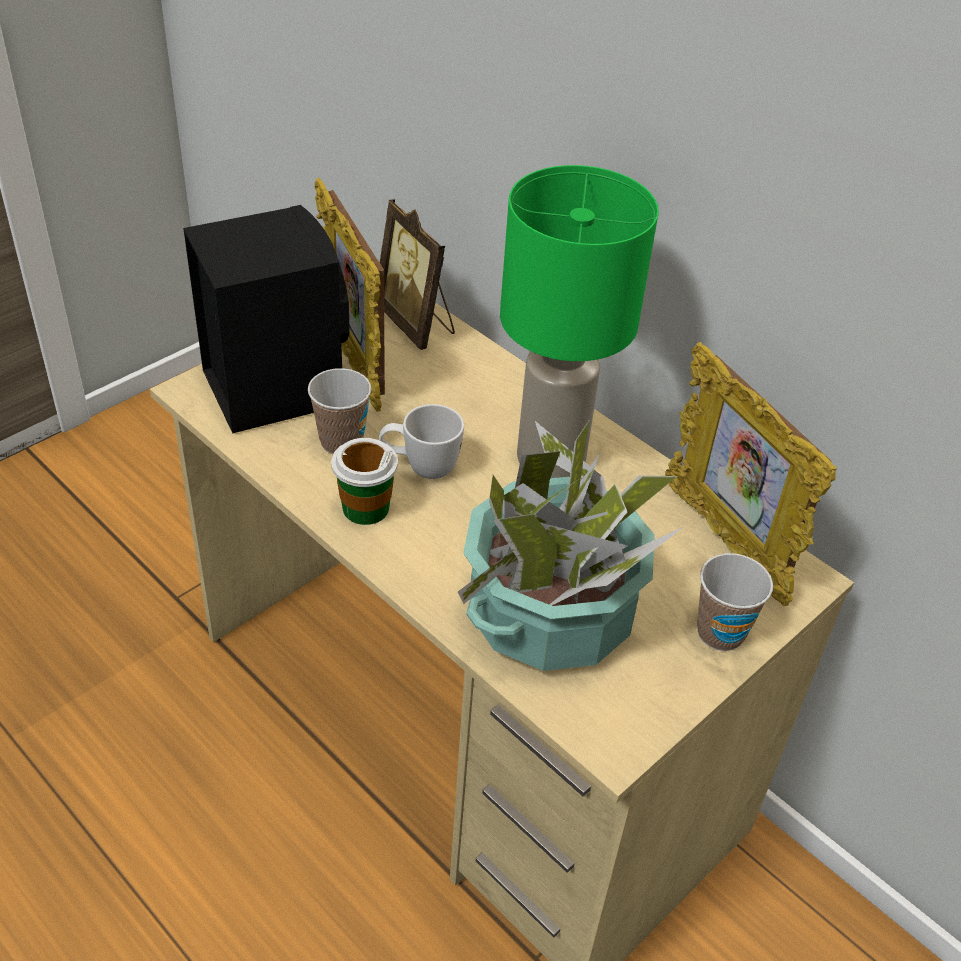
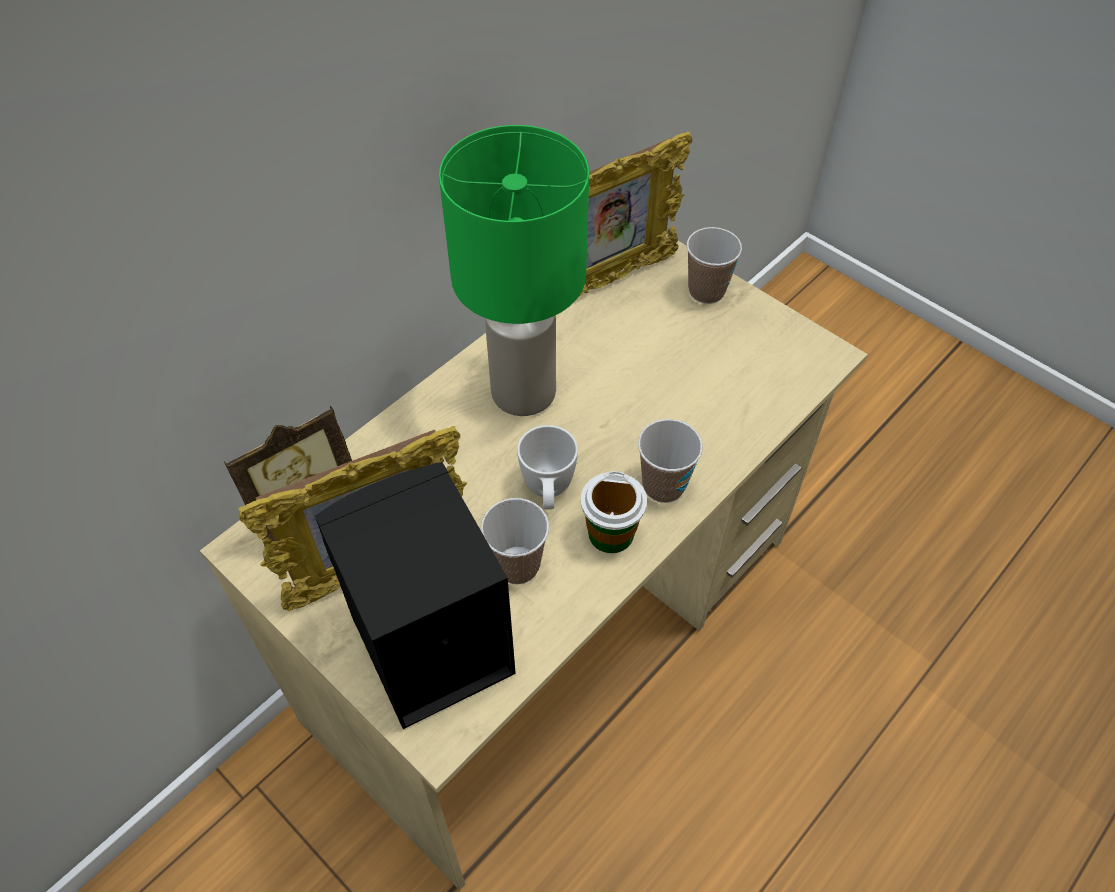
camera: 90 degrees left, 10 degrees up
(418, 554) = (663, 486): none -> cup
(550, 614) = (712, 391): potted plant -> none

